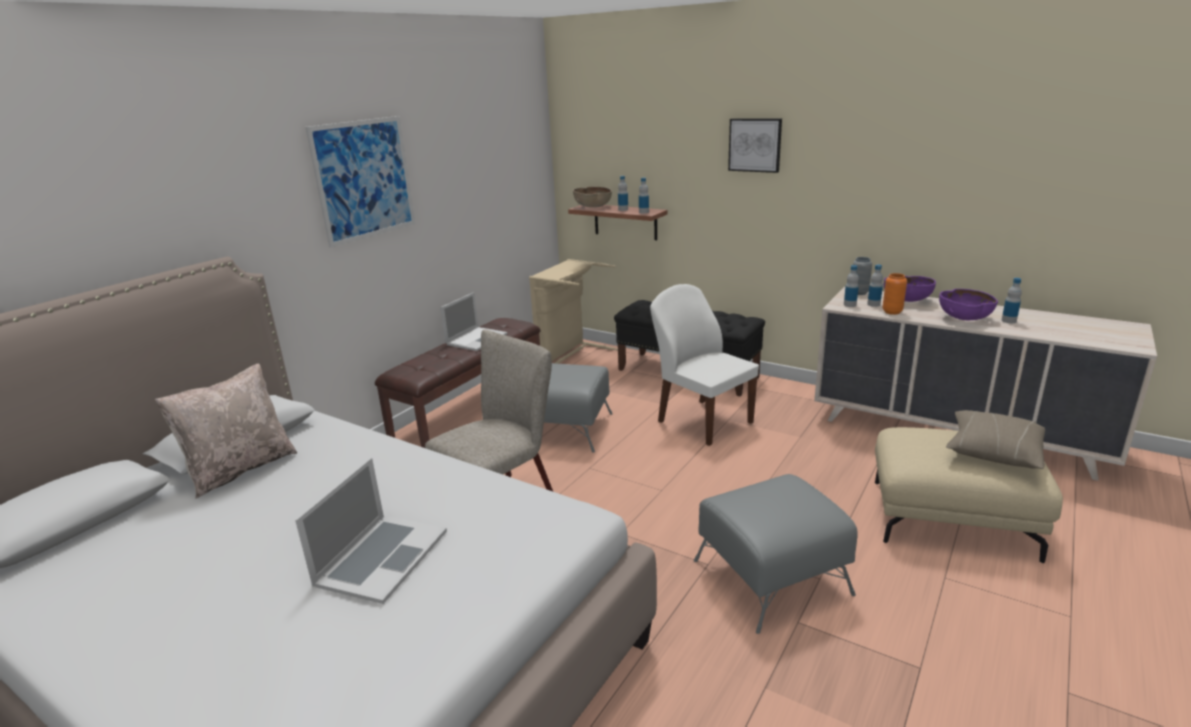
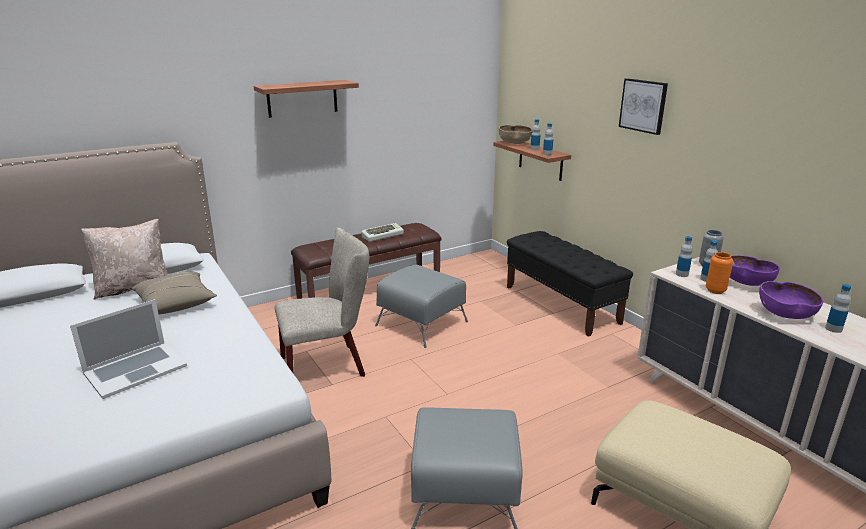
camera: 25 degrees right, 0 degrees up
(364, 179) = (302, 98): picture -> shelf
(477, 339) = (382, 235): laptop -> keyboard
(570, 356) = (480, 267): beige laundry basket -> none
(703, 421) = (535, 348): white chair -> none
(993, 452) = (722, 455): beige pillow -> beige pillow (175, 303)

